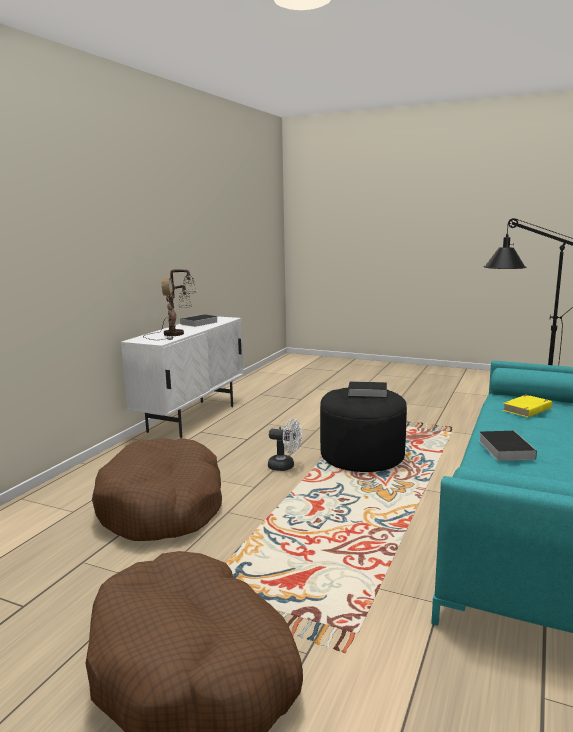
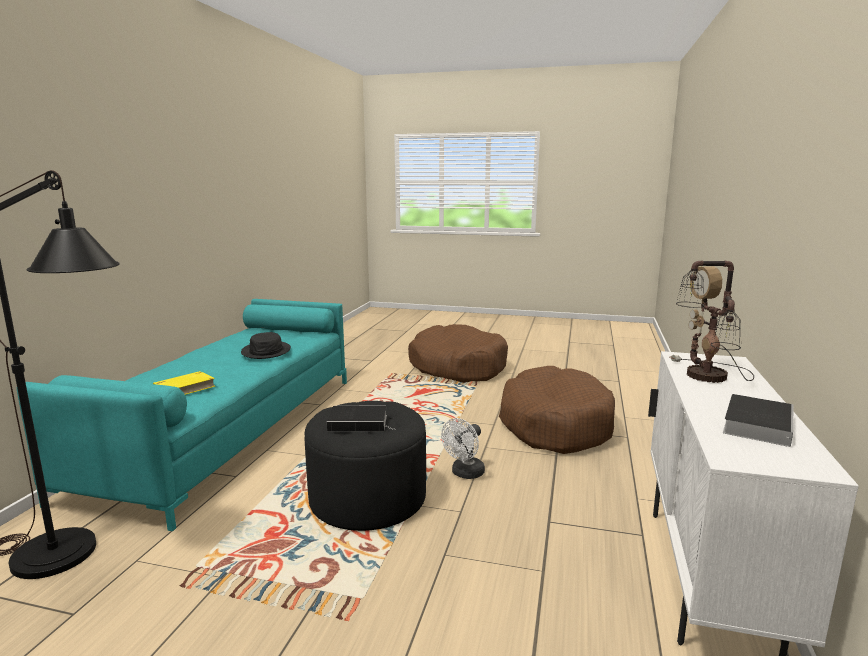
camera: 170 degrees right, 0 degrees up
(285, 466) = (465, 474): white fan -> white fan turned 60 degrees counterclockwise
(504, 448) = (266, 351): book -> black hat

